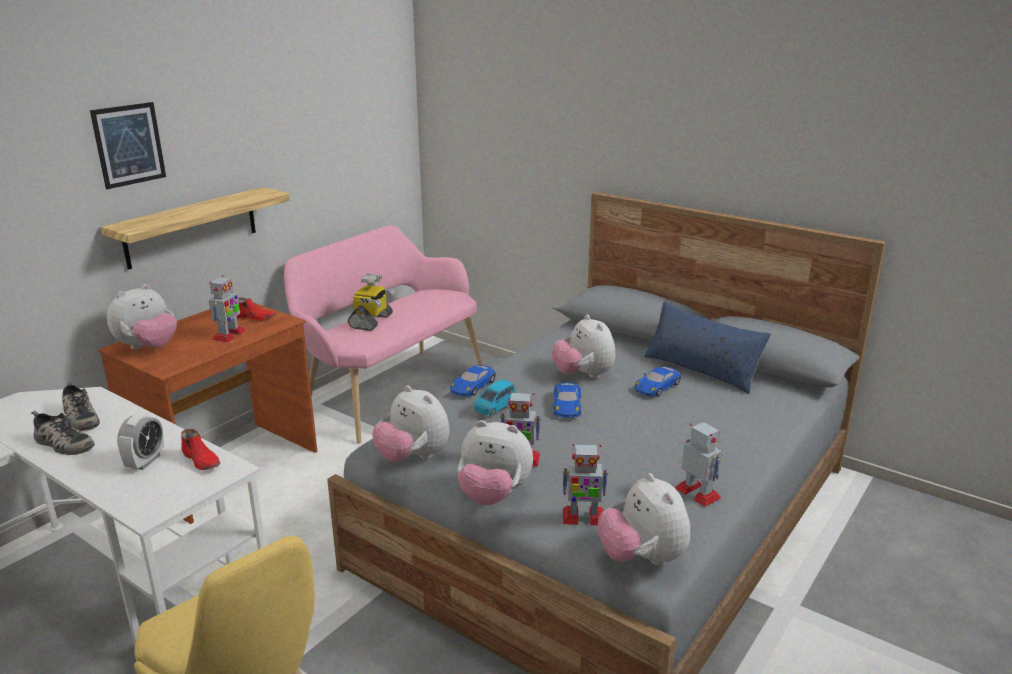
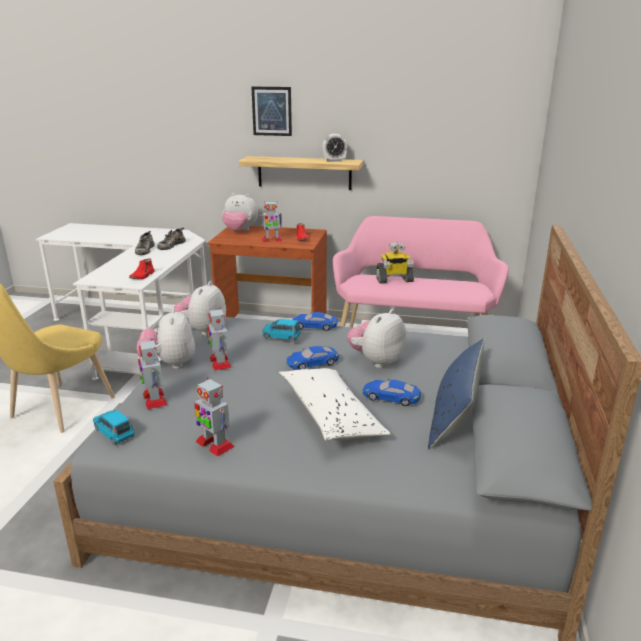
camera: 65 degrees right, 0 degrees up
(145, 461) = (136, 267): alarm clock -> alarm clock (334, 160)
(642, 558) = (114, 433): plush toy -> blue toy car
(674, 421) = (330, 415): none -> white pillow
(698, 493) = (214, 444): toy robot -> toy robot turned 105 degrees clockwise

